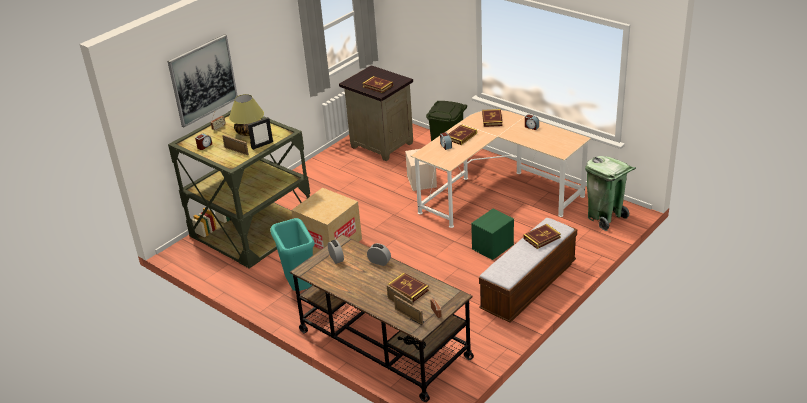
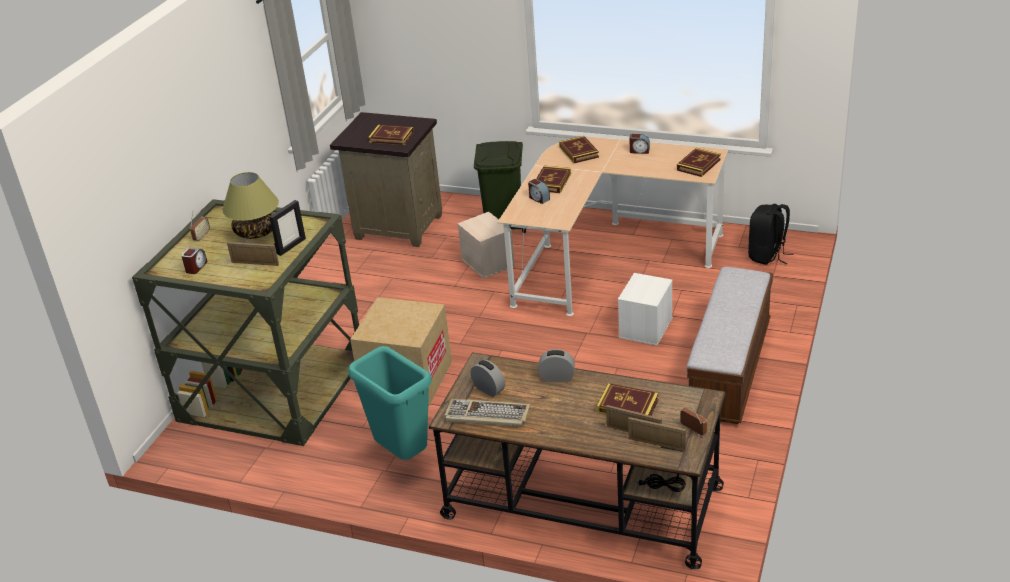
camera: 20 degrees left, 0 degrees up
(203, 80) = (163, 164): picture -> none
(324, 274) = (486, 415): none -> keyboard
(492, 247) = (646, 328): green storage box -> white storage box
(542, 238) = (738, 295): book -> book (698, 165)
(605, 217) = (767, 256): green trash can -> black backpack

